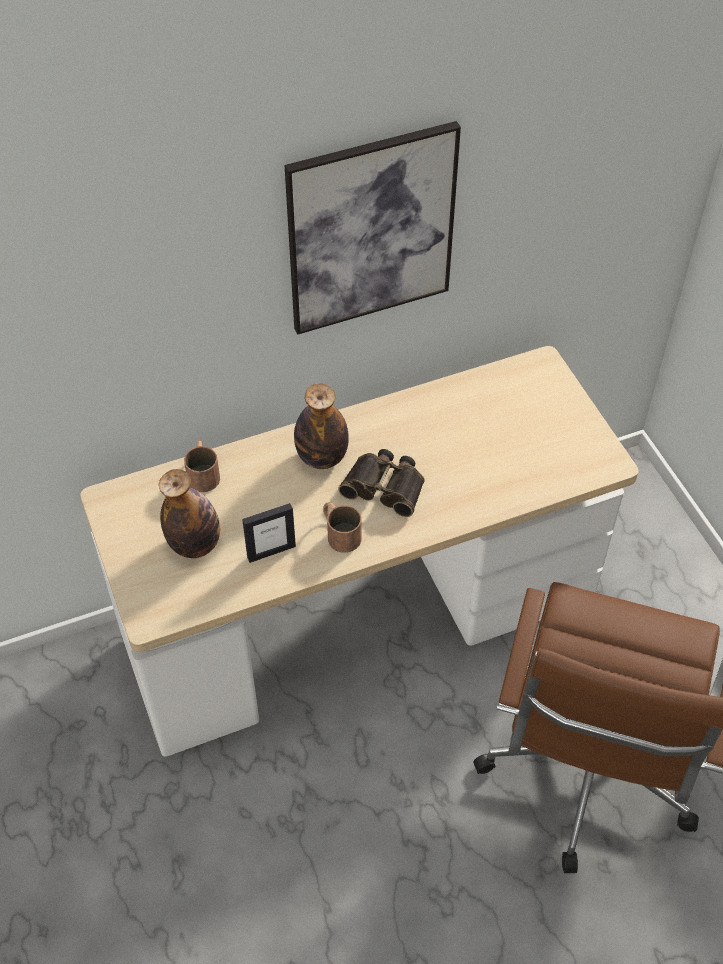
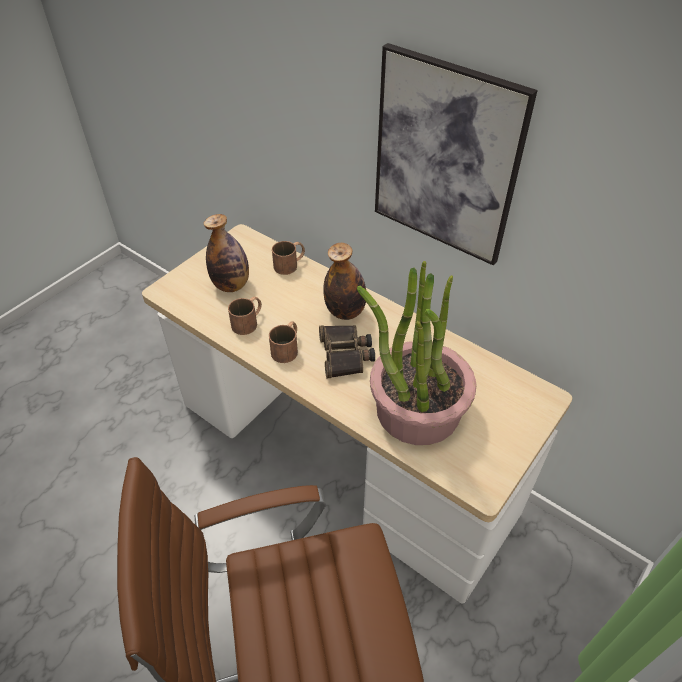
camera: 60 degrees right, 5 degrees down
(271, 551) = (248, 321): picture frame -> brown mug
(495, 465) = (417, 410): none -> potted plant

